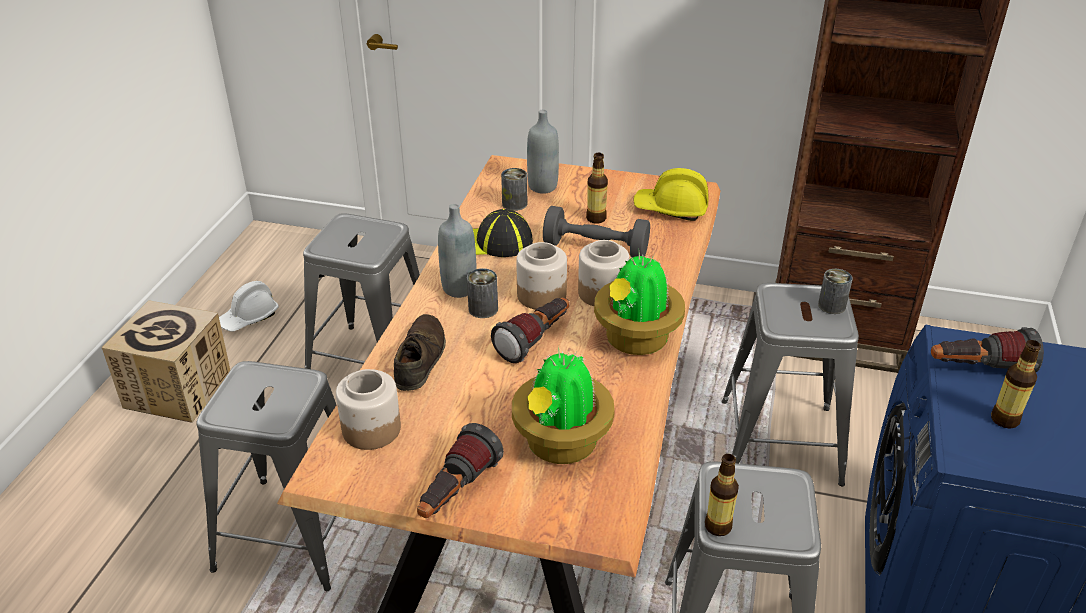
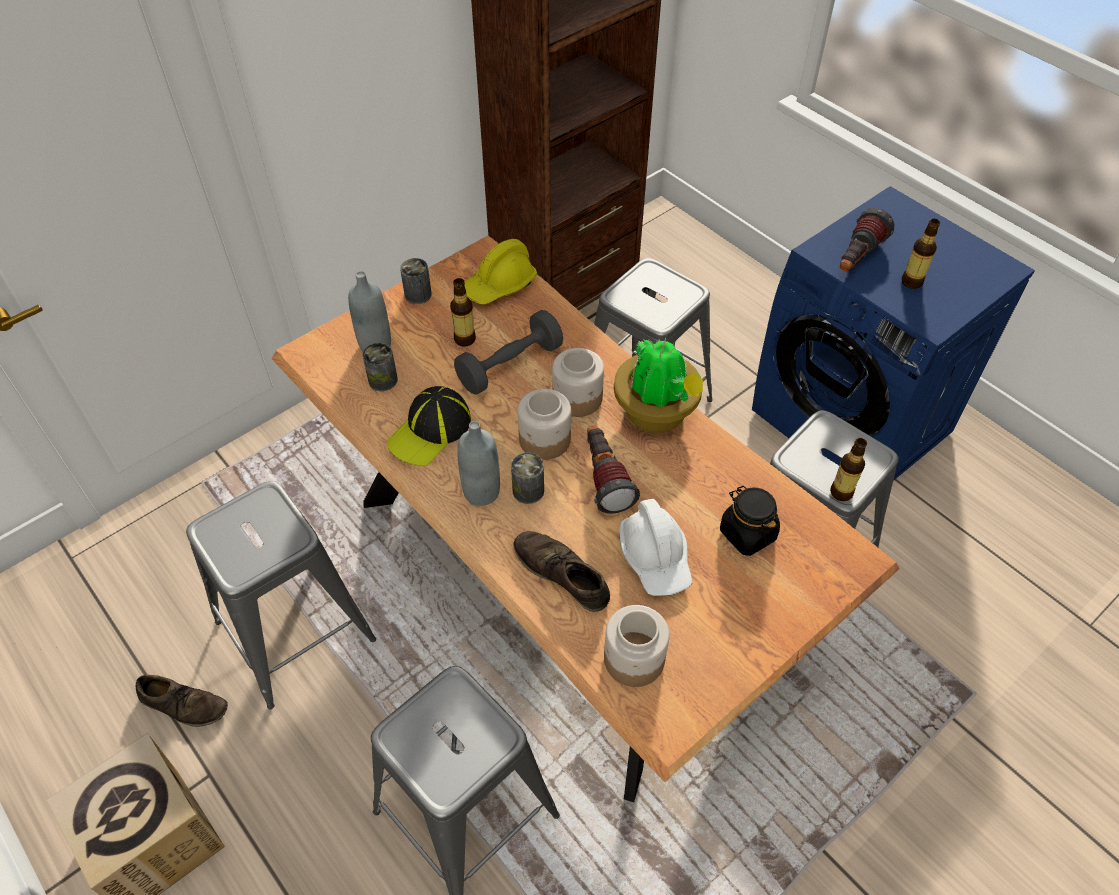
camera: 55 degrees left, 15 degrees up
(249, 318) = (100, 712): white hard hat -> white hard hat (655, 557)
(280, 348) = (184, 704): none -> brown shoe
(456, 493) = (757, 635): flashlight -> none
(560, 444) = (747, 533): potted plant -> black jar
(831, 305) = (662, 277): can -> can (418, 294)

